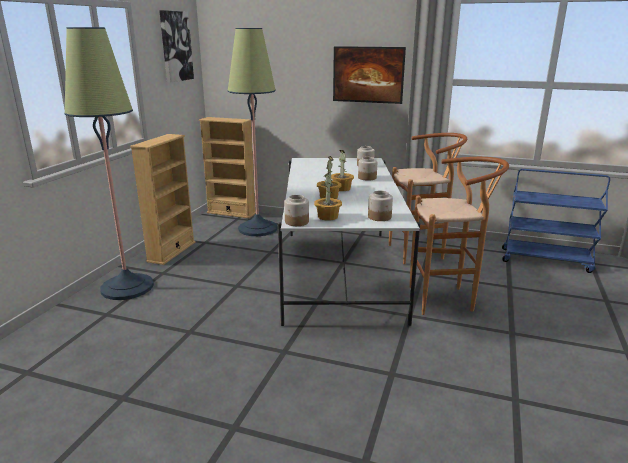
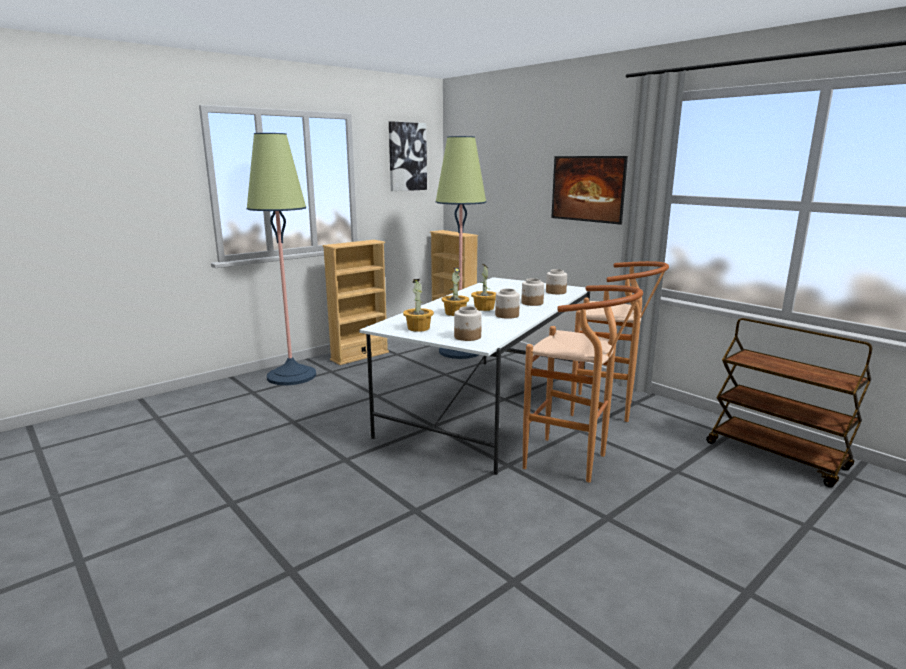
camera: 30 degrees right, 5 degrees down
(296, 222) = (382, 327): jar -> jar (507, 315)
(546, 260) = (777, 456): blue cart -> brown cart

